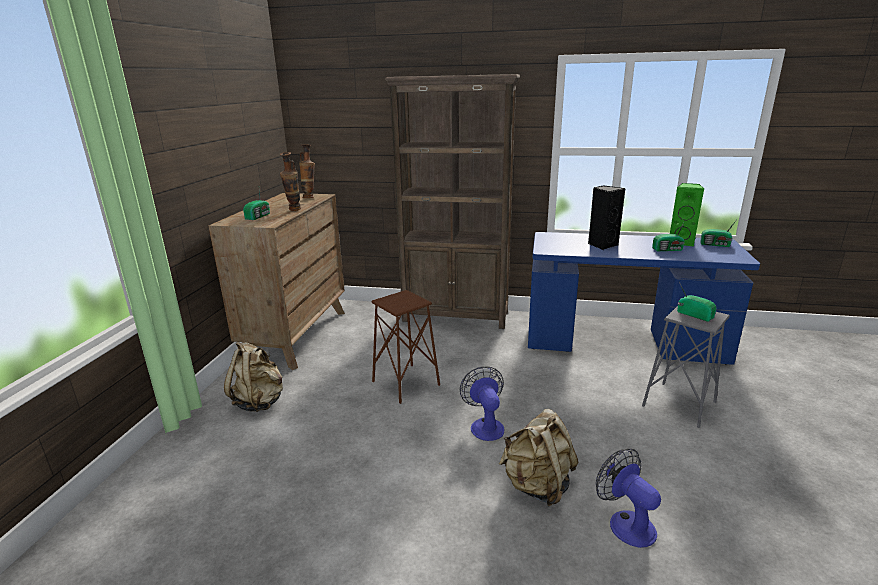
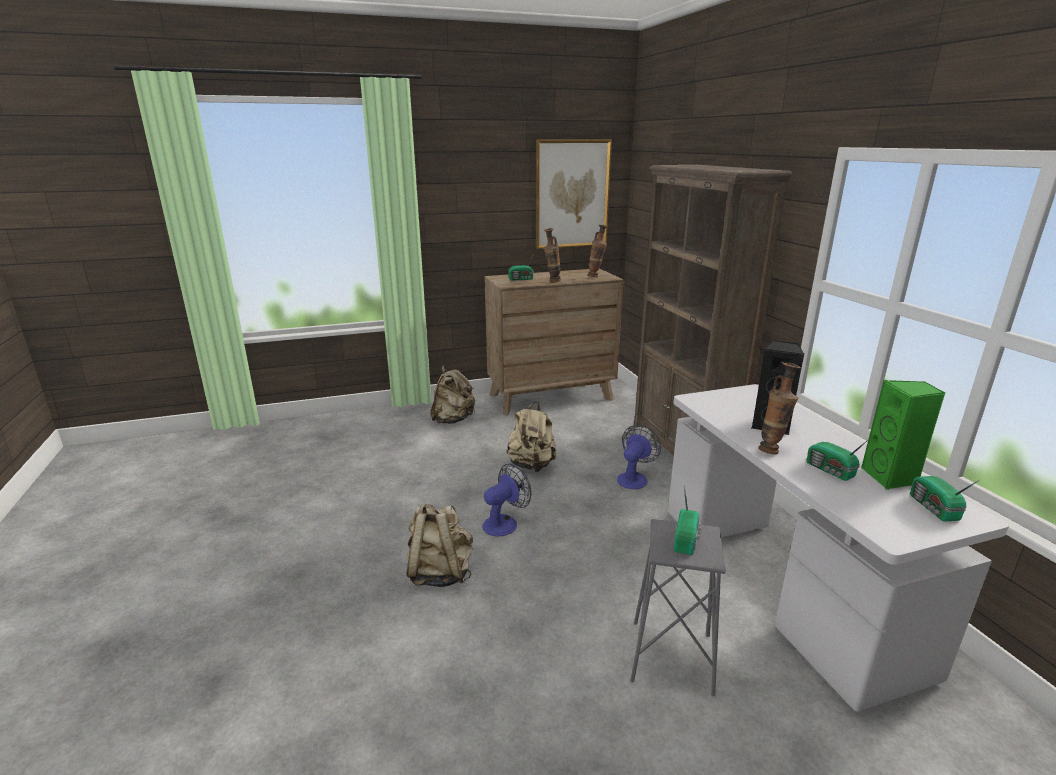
camera: 60 degrees right, 0 degrees up
(250, 118) = (572, 194): none -> picture
(406, 383) = (532, 465): brown stool -> beige backpack
(623, 342) = (780, 582): blue desk -> white desk
(625, 522) = (421, 638): fan -> fan (634, 478)
(635, 253) = (772, 450): none -> vase

